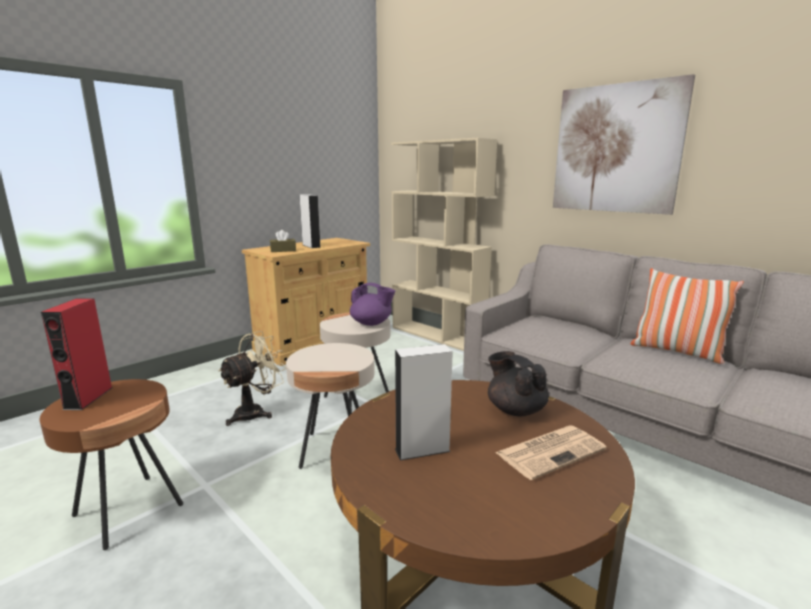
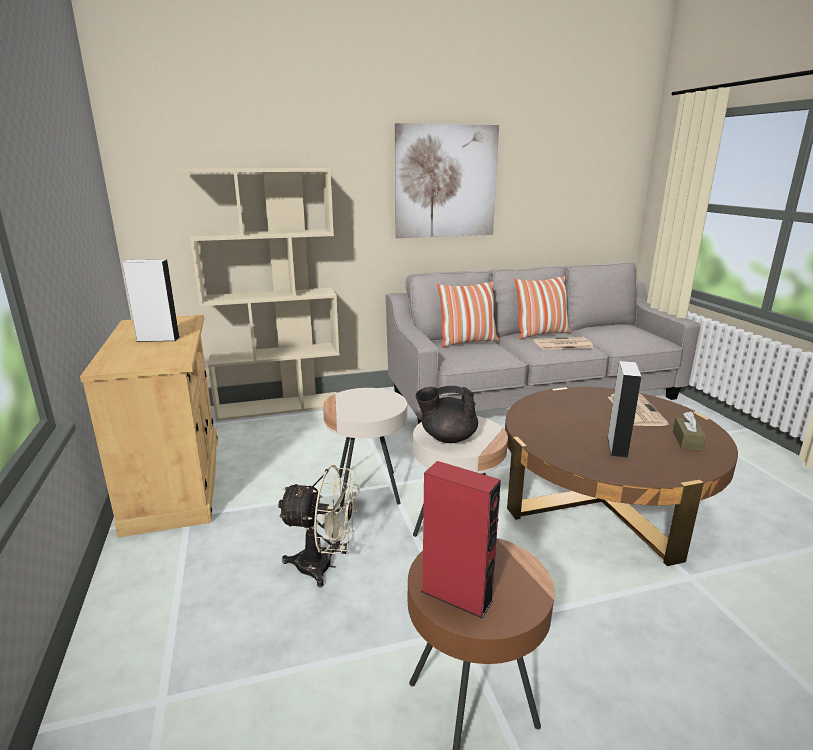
camera: 60 degrees left, 5 degrees up
(255, 412) = (324, 566): beige fan -> beige fan turned 120 degrees clockwise
(283, 250) = (157, 355): brown tissue box -> brown tissue box (687, 441)
(371, 323) = (381, 397): purple teapot -> none
(515, 410) = (576, 402): black teapot -> black teapot (447, 438)
(567, 327) = (467, 342): none -> pillow
(666, 367) = (562, 344): none -> newspaper

